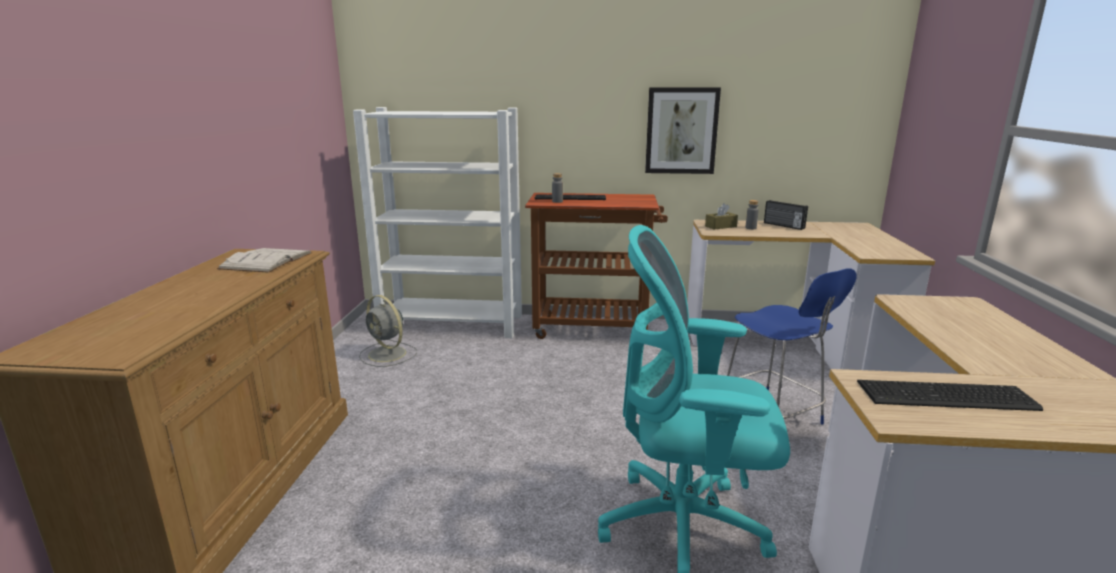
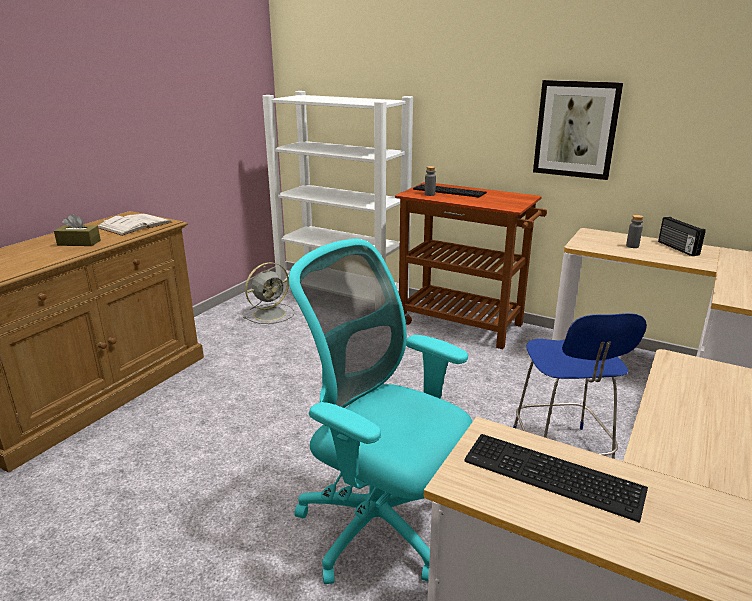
camera: 25 degrees right, 5 degrees up
(388, 354) = (271, 313): grey fan -> grey fan turned 105 degrees counterclockwise
(720, 226) = (599, 240): brown tissue box -> brown tissue box (79, 243)

